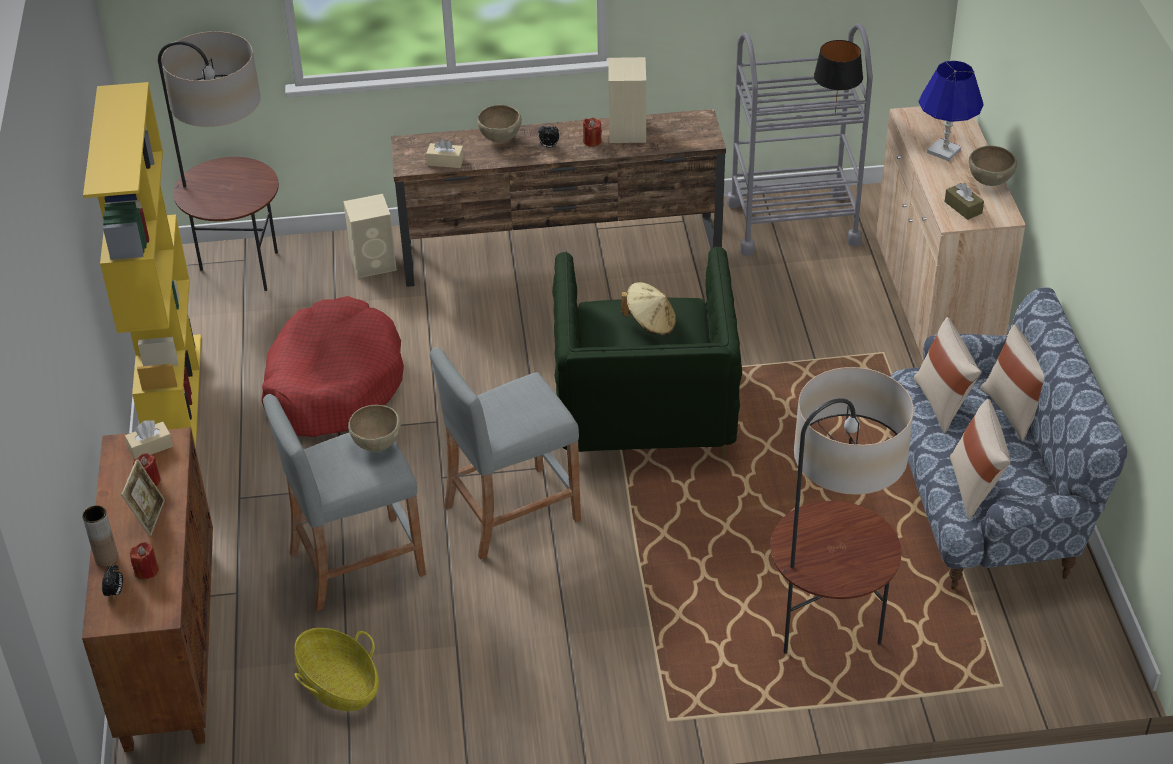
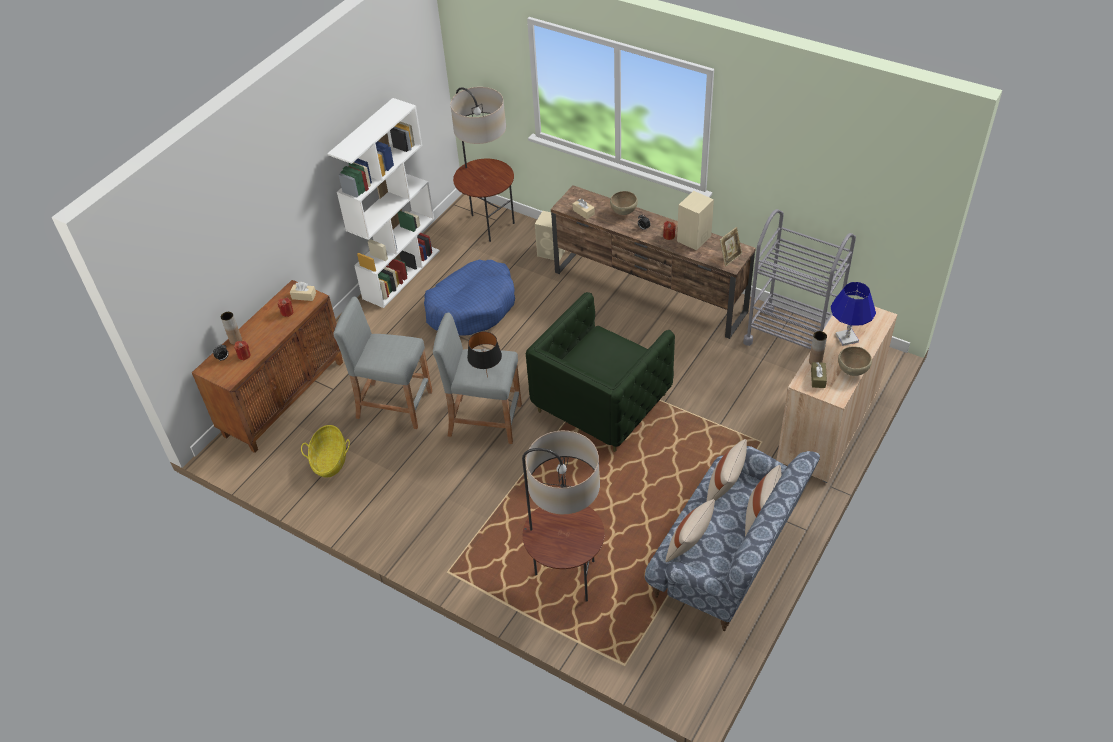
camera: 40 degrees right, 5 degrees up
(148, 517) = (270, 330): picture frame -> picture frame (730, 257)
(174, 392) = (401, 274): yellow bookcase -> white bookcase
(333, 384) = (472, 307): red dog bed -> blue dog bed
(376, 444) = (404, 349): brown bowl -> none
(650, 323) = (613, 356): beige hat -> none
(835, 113) = (813, 283): black table lamp -> black table lamp (487, 377)
(939, 191) = (815, 361): none -> brown vase

